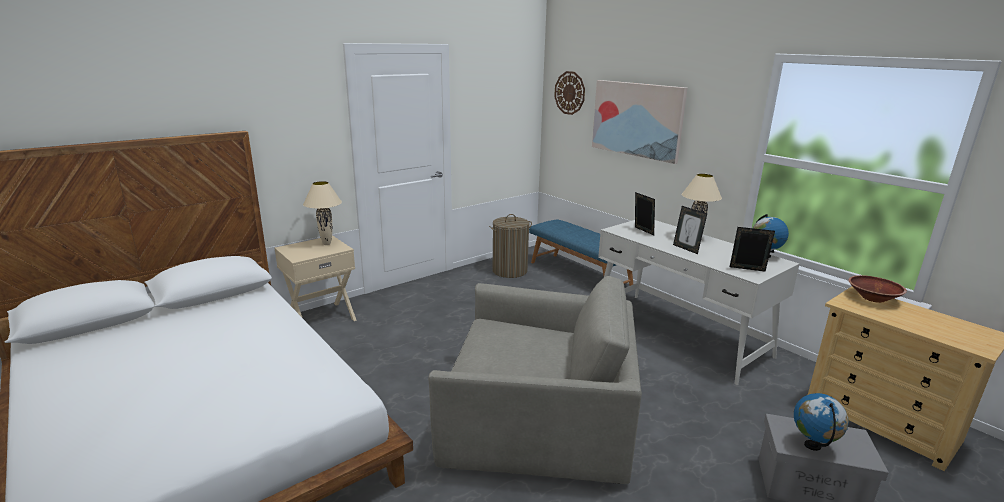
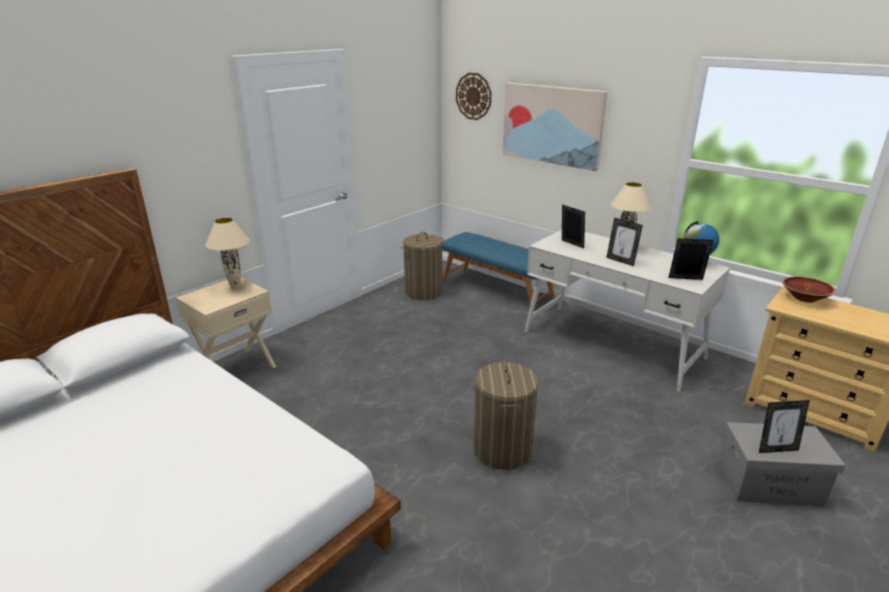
camera: 10 degrees left, 5 degrees up
(538, 416) = (502, 450): grey armchair -> laundry basket
(812, 446) = (776, 449): globe -> picture frame

